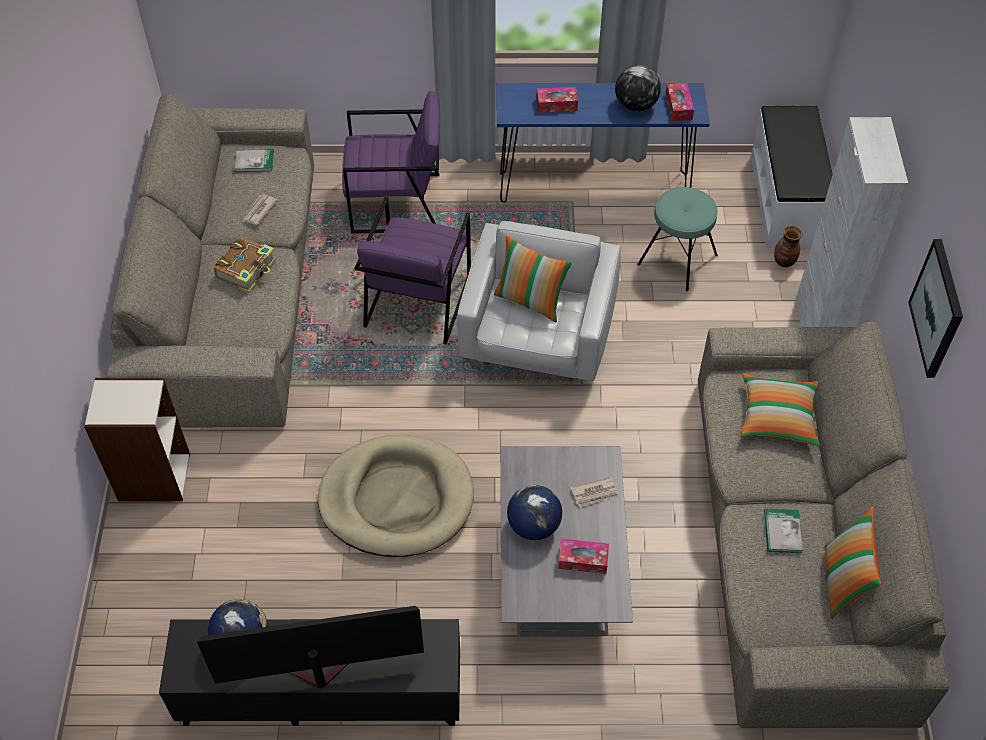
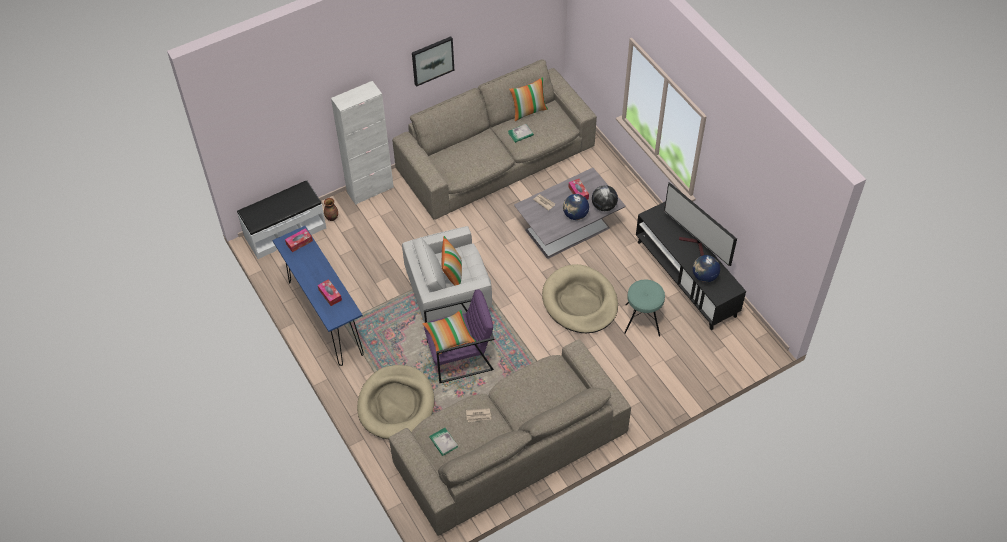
camera: 120 degrees left, 0 degrees up
(153, 477) = (642, 405): bookcase -> none
(247, 269) = (521, 395): book -> none
(396, 204) = (396, 404): purple armchair -> beige dog bed
(635, 105) = (309, 261): globe -> globe (604, 206)
(677, 260) = (358, 260): turquoise stool -> turquoise stool (642, 320)
(777, 417) = (462, 155): pillow -> pillow (449, 336)

